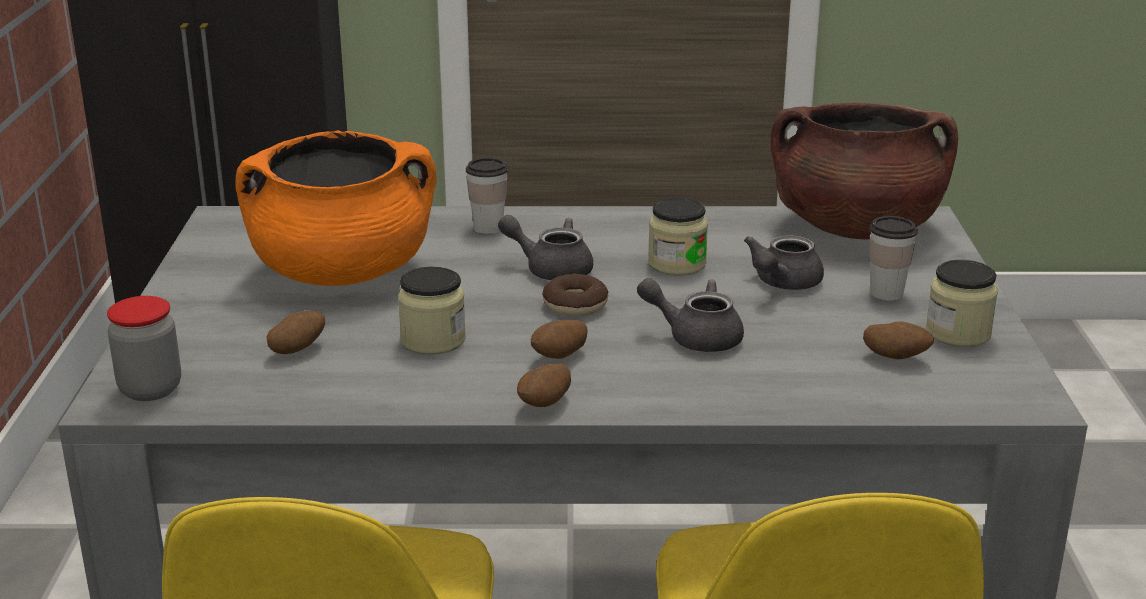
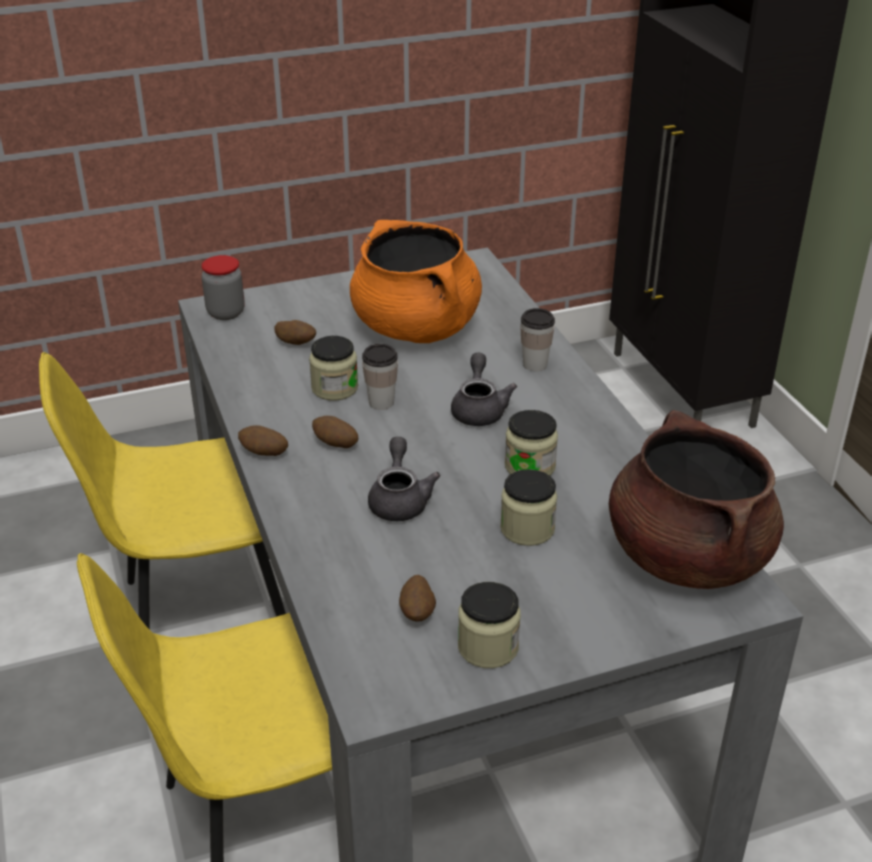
camera: 70 degrees right, 10 degrees up
(575, 305) = (422, 433): donut -> none
(782, 284) = (527, 529): grey teapot -> jar
(886, 293) = (547, 593): cup -> cup (381, 402)

